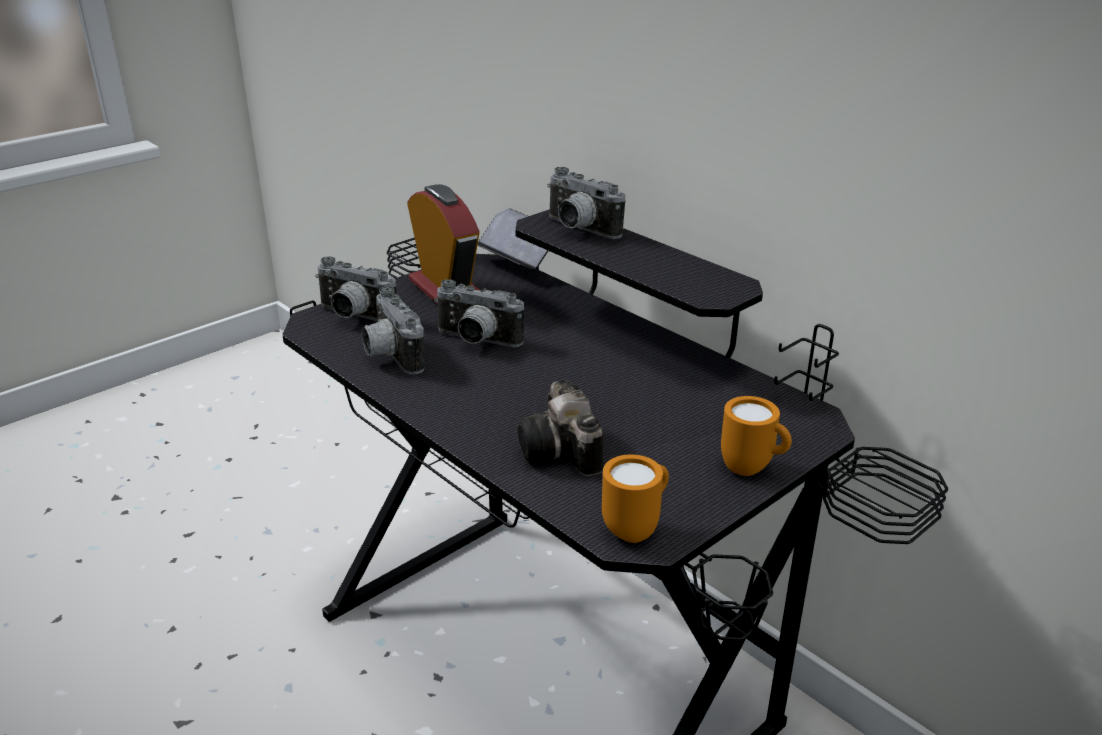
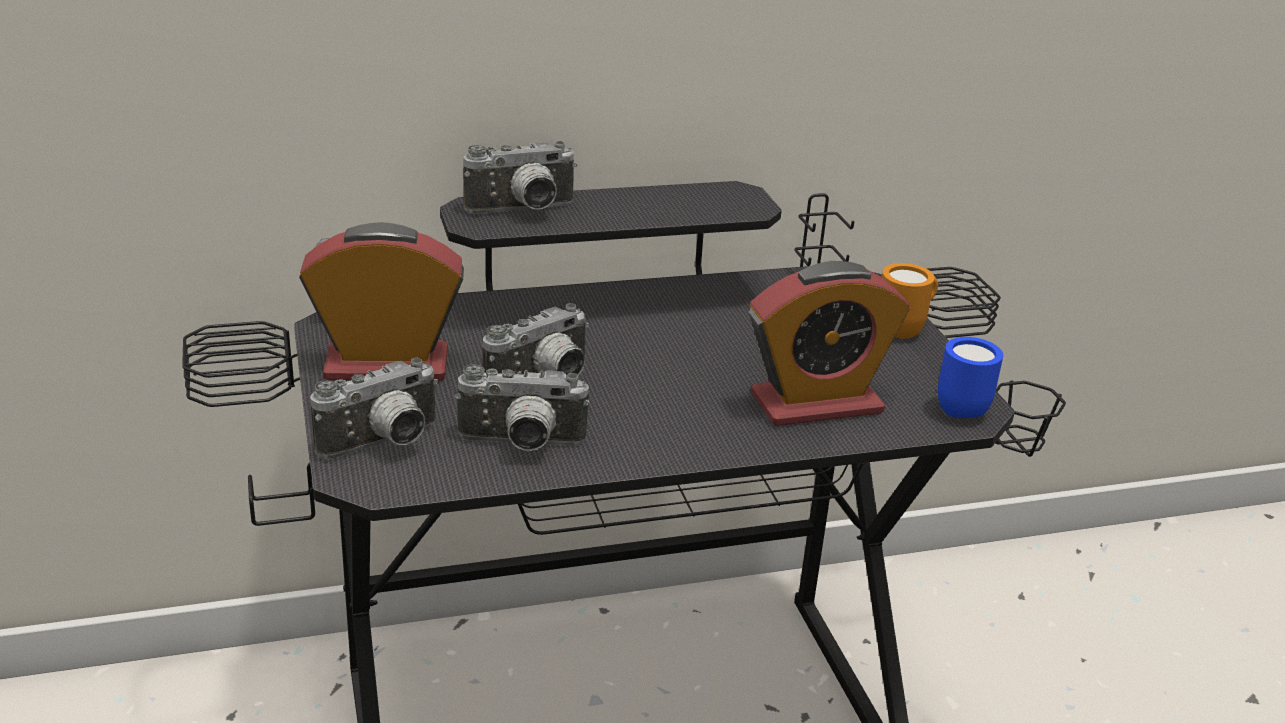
camera: 65 degrees left, 0 degrees up
(563, 453) = (816, 403): camera -> alarm clock
(636, 528) = (958, 407): orange mug -> blue mug

